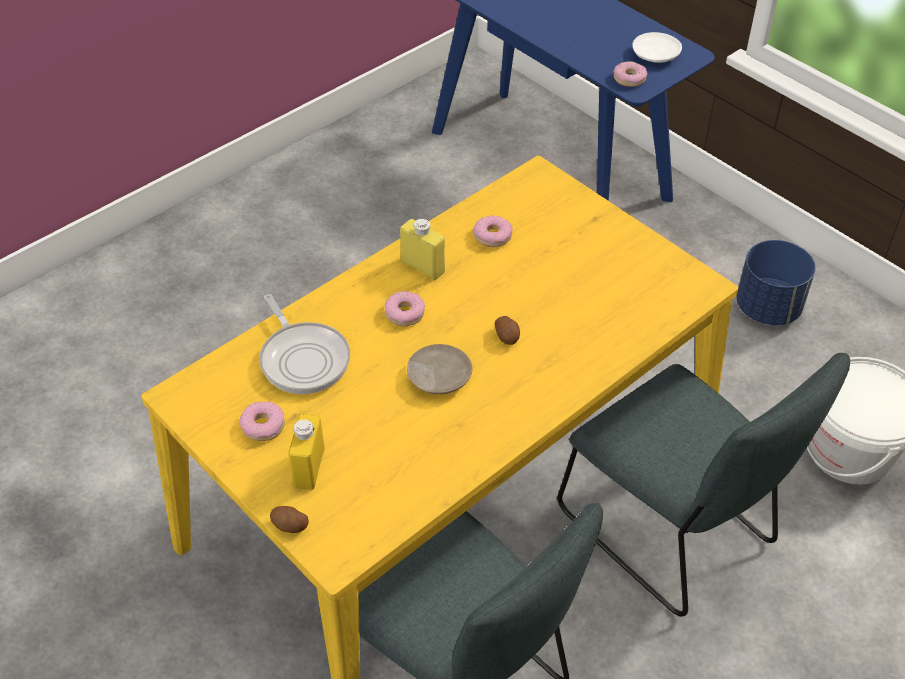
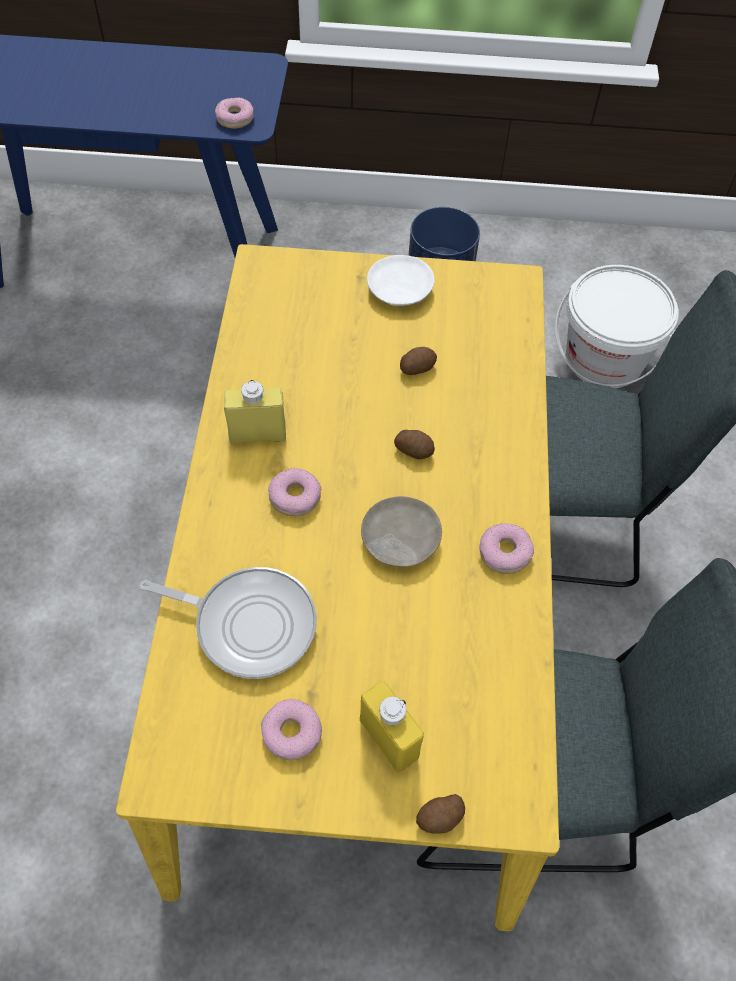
camera: 45 degrees left, 10 degrees up
(492, 236) = (288, 356): donut -> donut (504, 553)
(567, 293) = (417, 368): none -> potato
(655, 54) = (232, 82): white plate -> white plate (399, 289)

